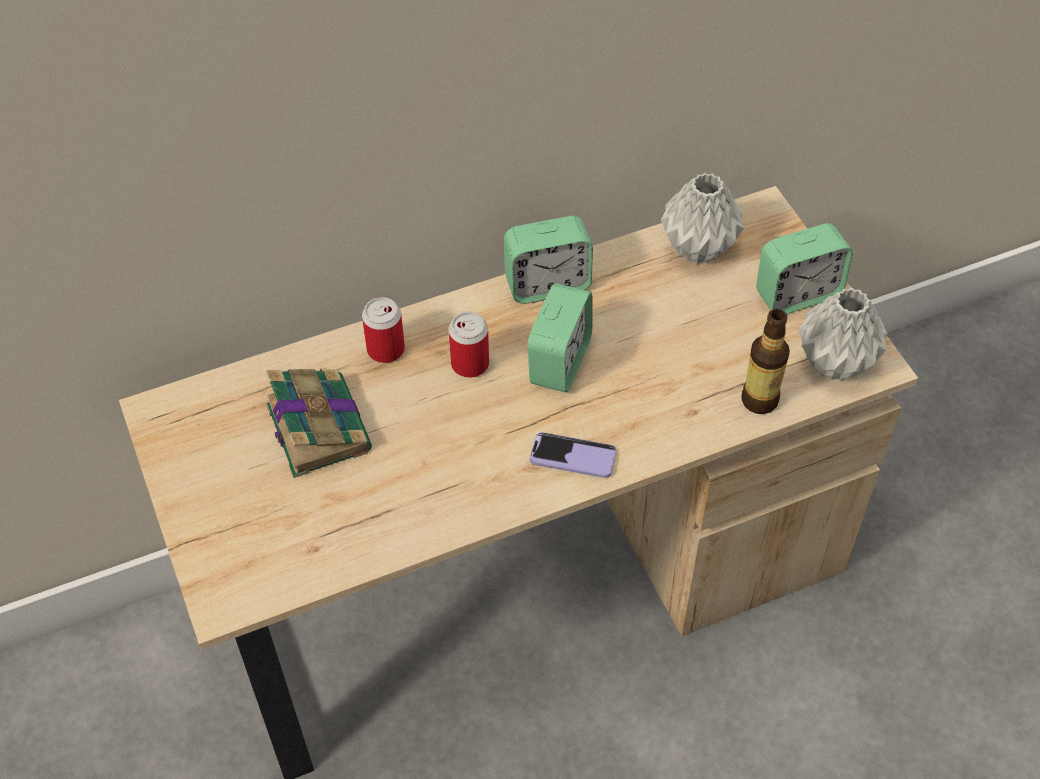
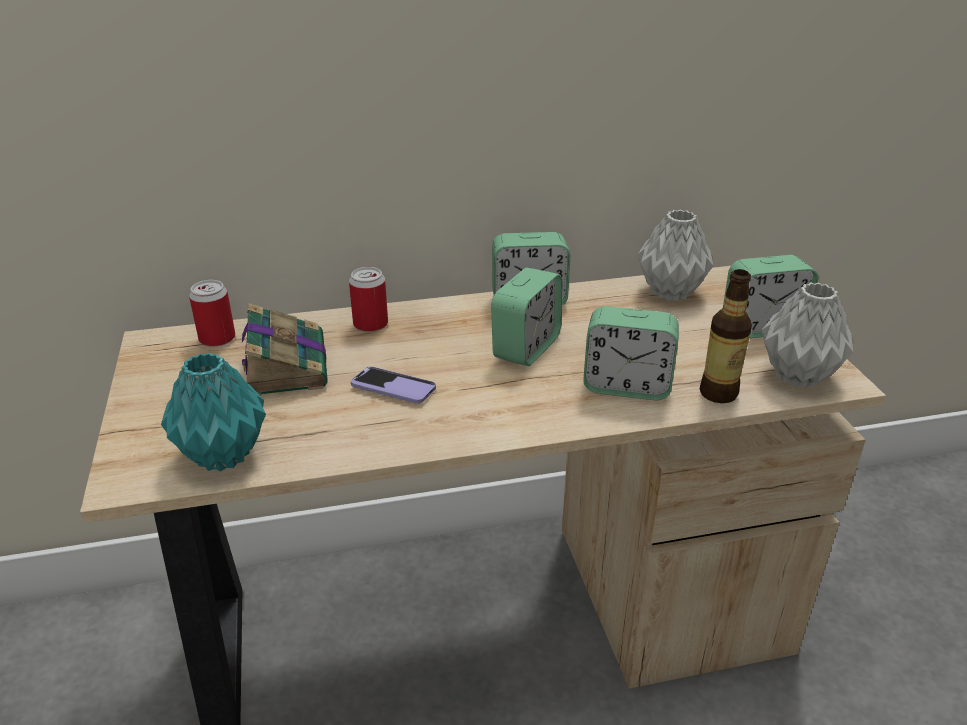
camera: 10 degrees right, 20 degrees down
(301, 557) = (221, 455): none -> turquoise vase
(470, 364) = (442, 340): can -> can (217, 338)
(573, 457) = (520, 413): phone -> phone (393, 387)
(670, 403) = (626, 386): none -> alarm clock

